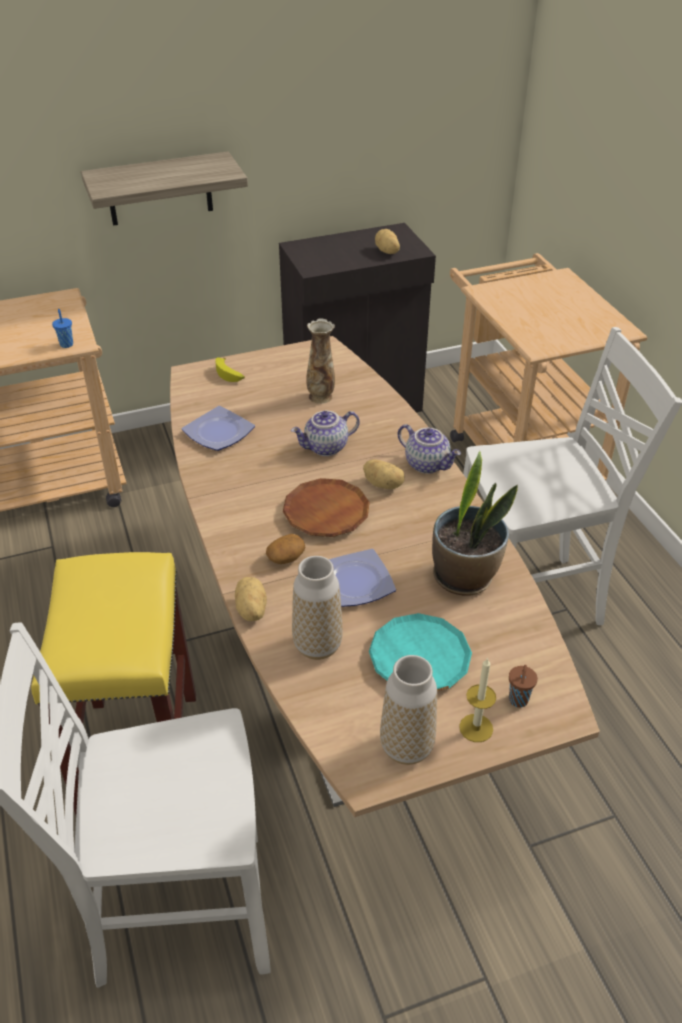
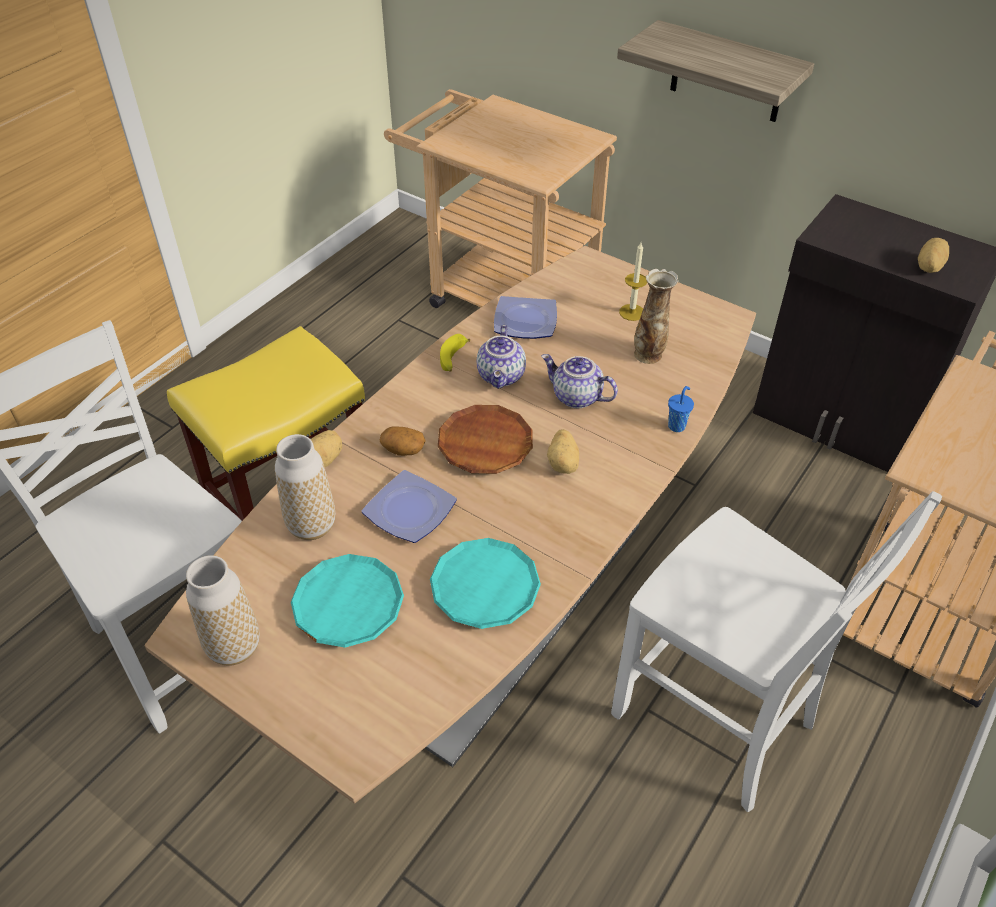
camera: 55 degrees right, 5 degrees up
(66, 344) = (531, 175): blue cup -> blue cup (677, 425)
(230, 374) = (614, 283): banana -> banana (453, 359)
(428, 464) = (627, 480): teapot -> teapot (502, 376)
(464, 576) = (485, 587): potted plant -> turquoise plate
(476, 728) = (289, 689): candle -> candle (632, 312)
(518, 701) = (346, 708): brown cup -> none

